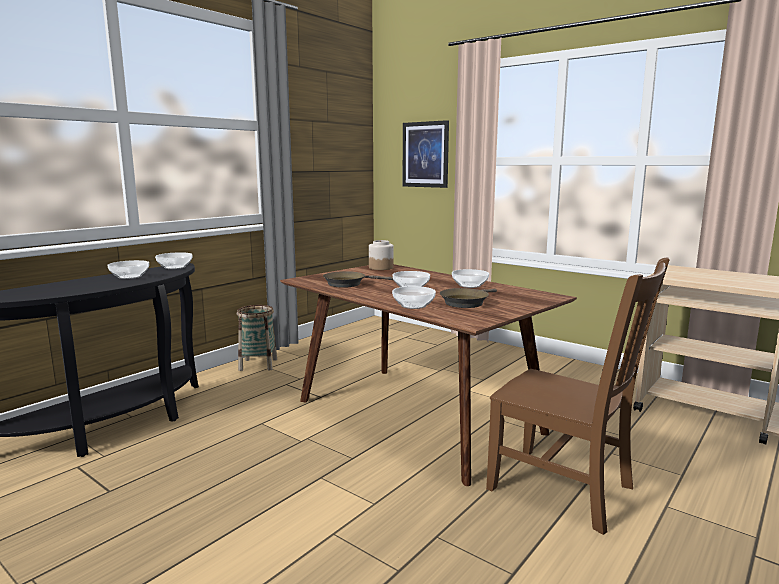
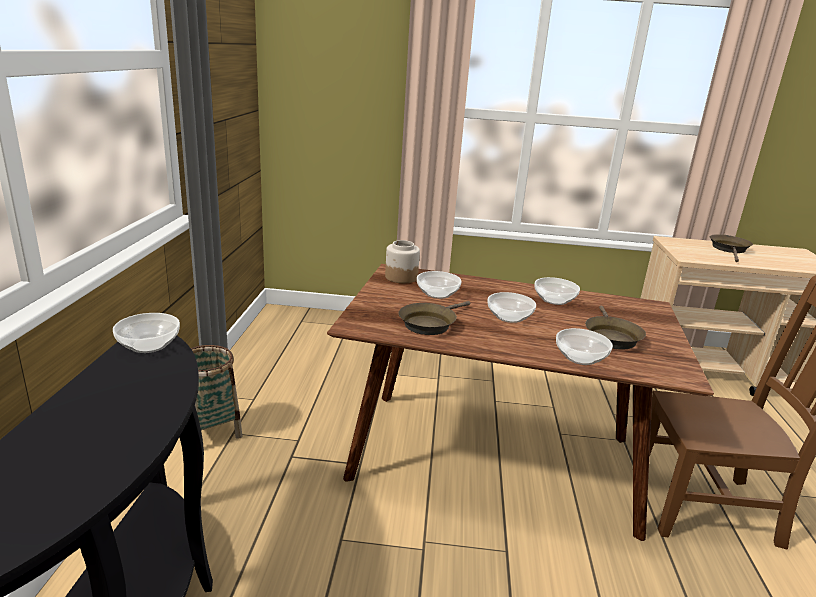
camera: 35 degrees left, 10 degrees up
(129, 277) = (118, 396): bowl -> bowl (437, 294)
(425, 154) = (349, 95): picture -> none
(737, 276) = (729, 249): none -> brown frying pan

